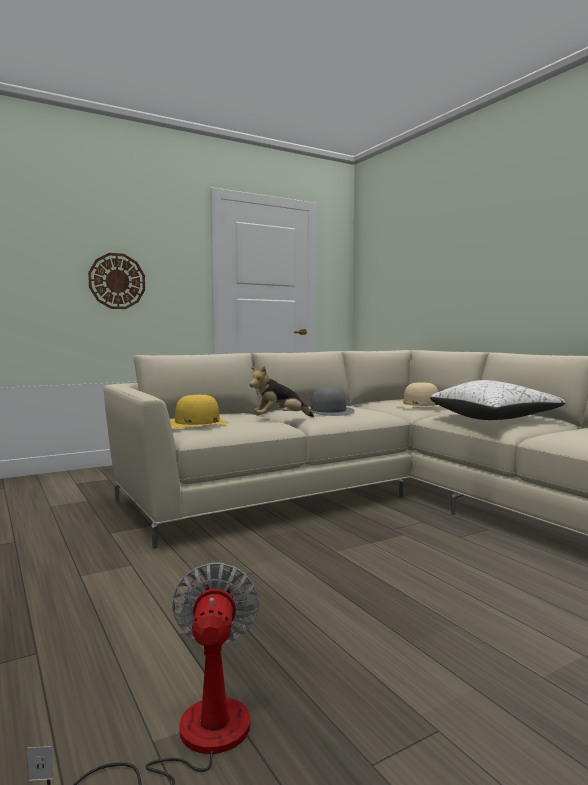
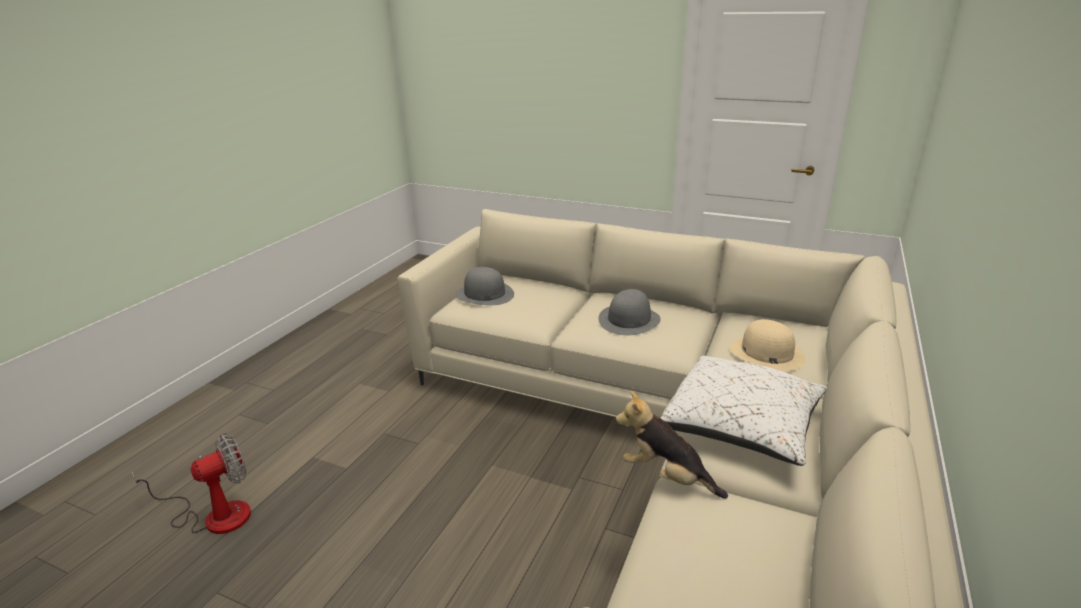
camera: 55 degrees right, 20 degrees up
(117, 281) = (572, 97): wall clock -> none
(197, 423) = (484, 294): yellow hat -> grey hat
(279, 419) = (556, 314): plush toy -> plush toy (666, 477)

